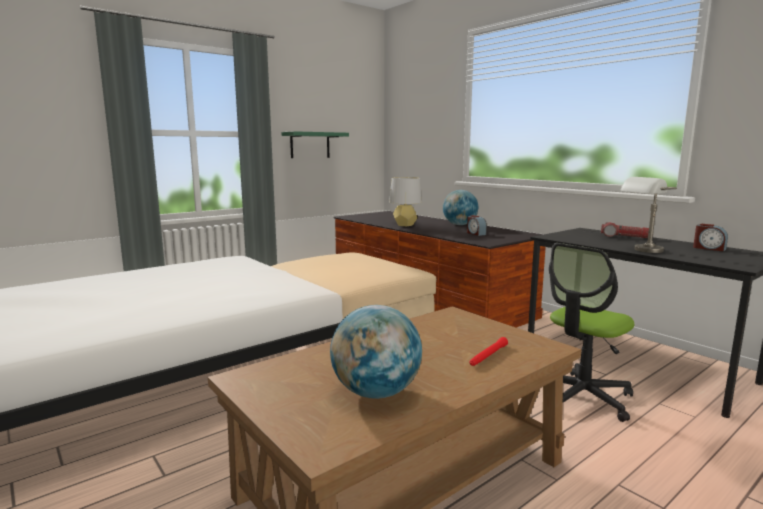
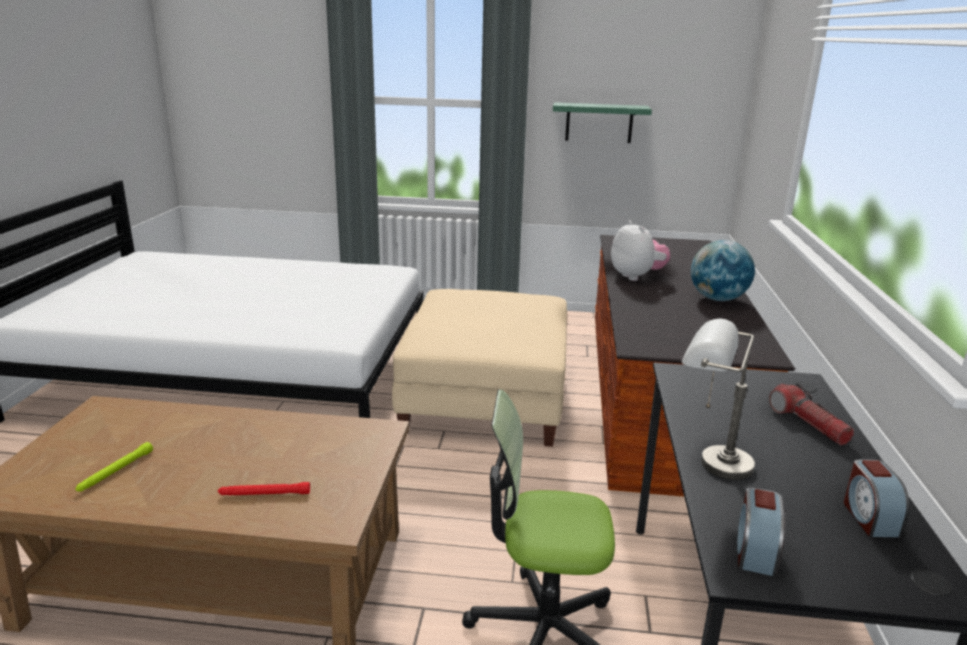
camera: 45 degrees right, 10 degrees up
(375, 393) = (115, 472): globe -> green flashlight
(405, 225) = (636, 277): grey table lamp -> plush toy
(476, 233) = (681, 324): alarm clock -> alarm clock (755, 551)

